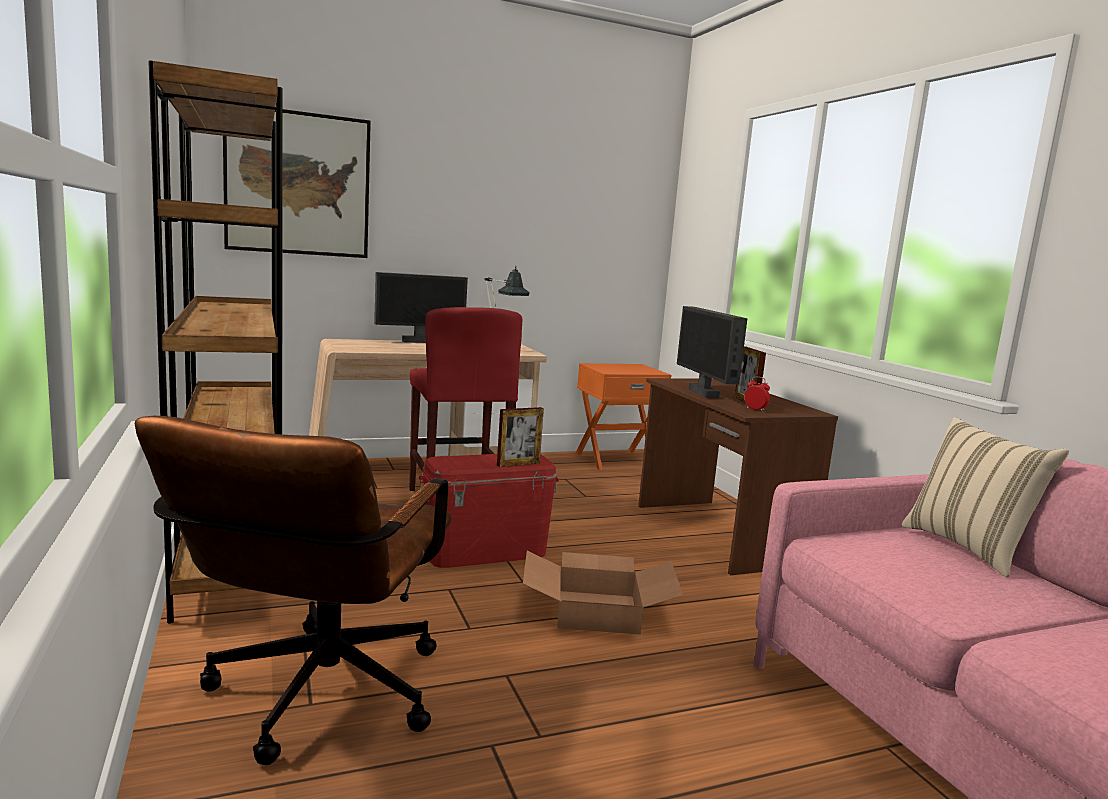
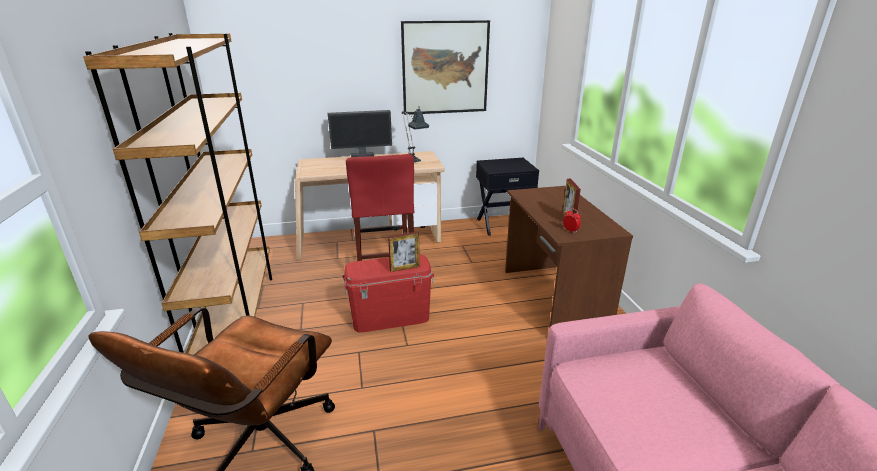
camera: 10 degrees right, 15 degrees up
(298, 184) = (267, 56): picture -> picture (445, 68)
(598, 611) = (448, 373): cardboard box -> none
(615, 459) = (502, 224): orange nightstand -> black nightstand
(704, 393) = (541, 210): monitor -> none
(968, 548) = (687, 381): beige pillow -> none

